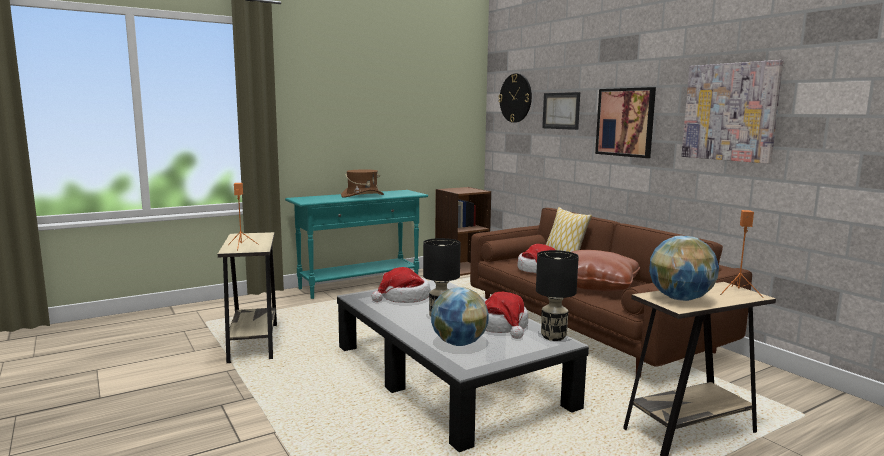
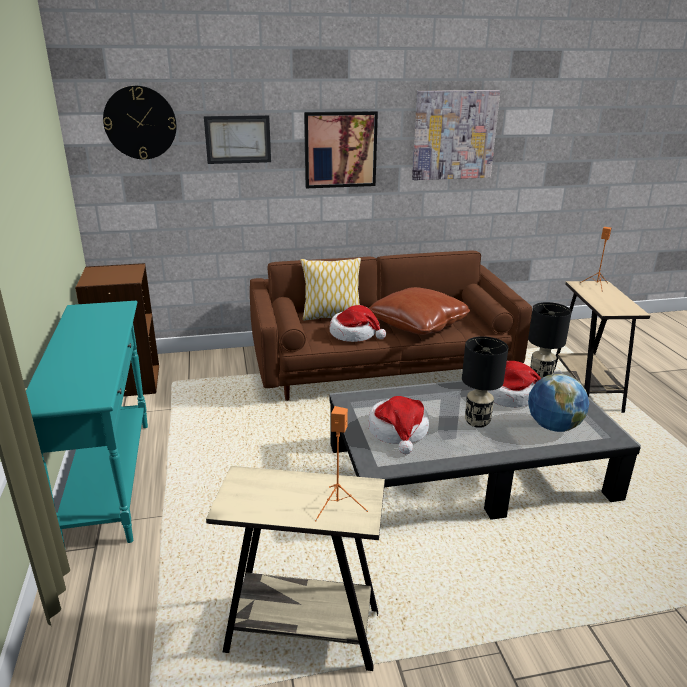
camera: 70 degrees left, 15 degrees up
(362, 196) = (92, 344): brown hat -> none
(680, 299) = (614, 305): globe -> none

